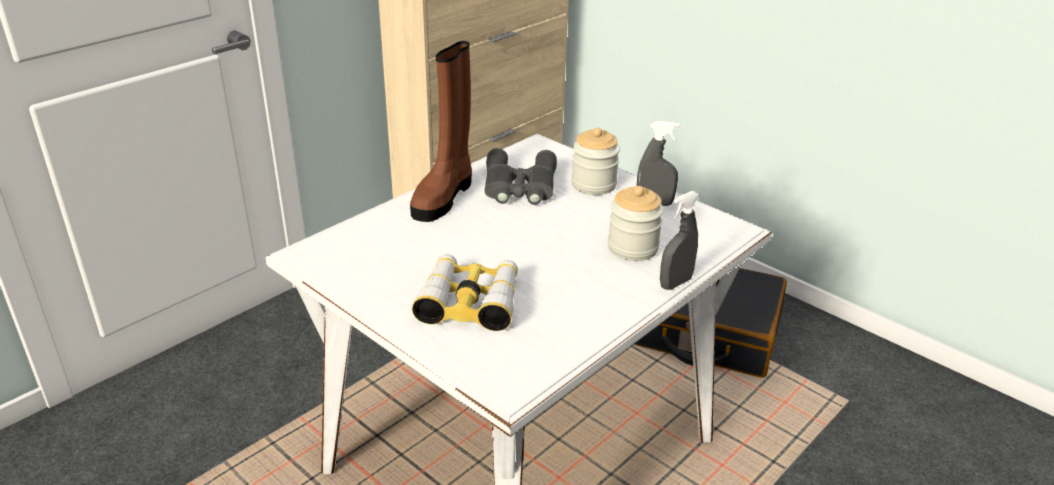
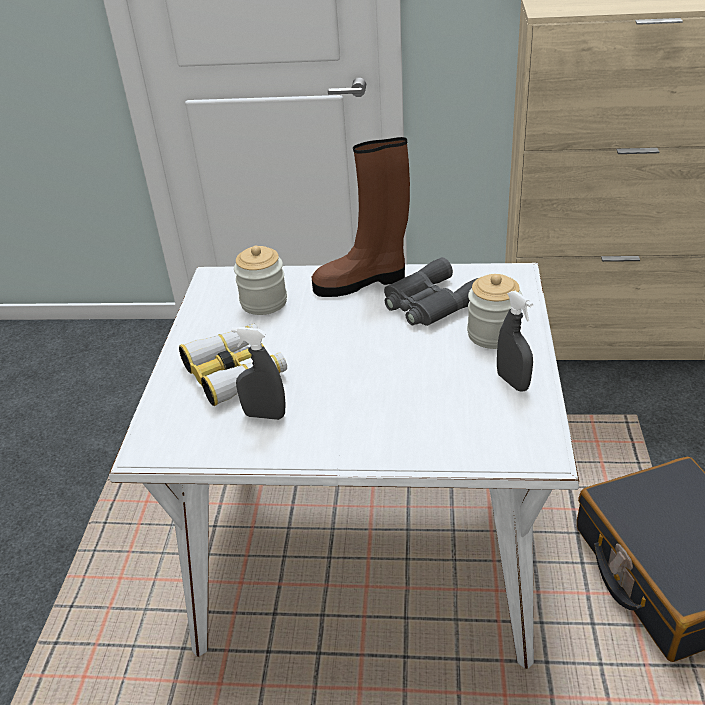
camera: 55 degrees right, 5 degrees up
(633, 247) = (417, 408): jar -> jar (264, 302)
(675, 283) = (391, 460): grey spray bottle -> grey spray bottle (264, 415)

